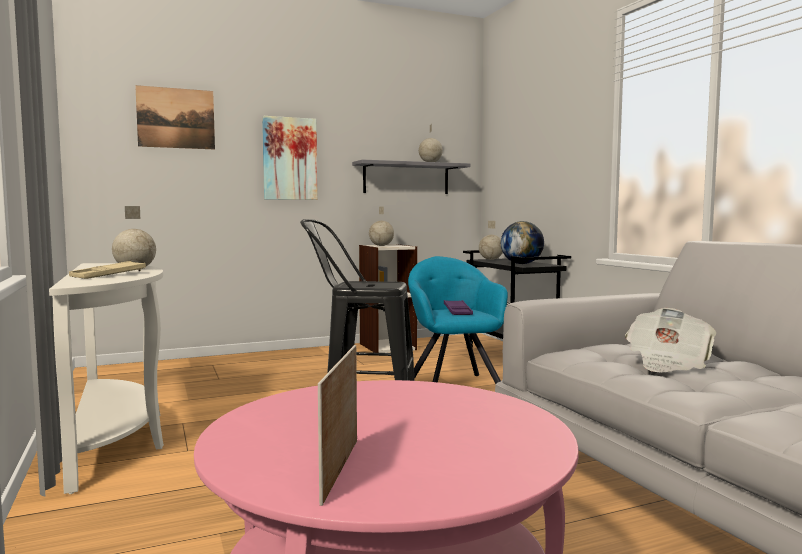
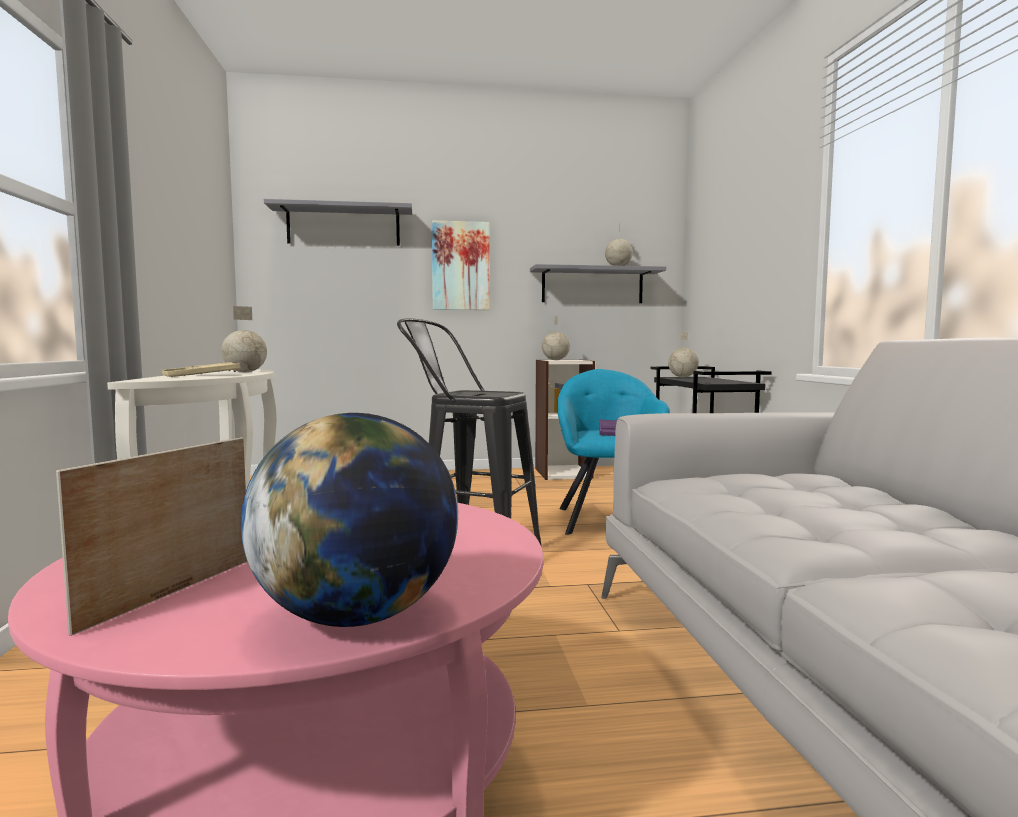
camera: 15 degrees right, 0 degrees up
(176, 118) = (343, 226): picture -> grey shelf
(521, 264) = (711, 381): globe -> globe (357, 616)
(667, 363) = (802, 500): newspaper -> none

